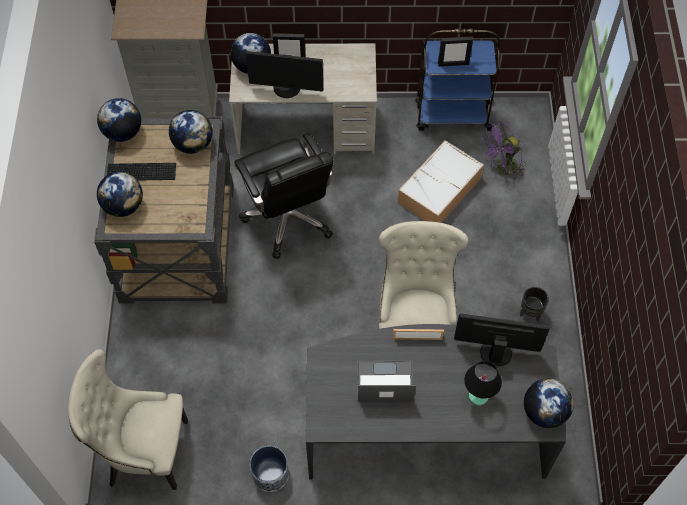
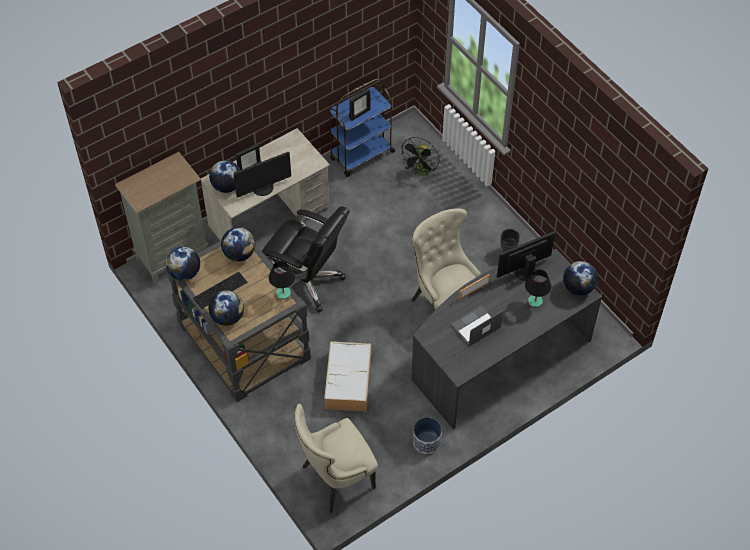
camera: 35 degrees left, 5 degrees down
(200, 214) = (283, 293): none -> black table lamp
(439, 191) = (392, 209): storage box -> storage box (348, 382)
(502, 169) = (421, 172): purple fan -> black fan

